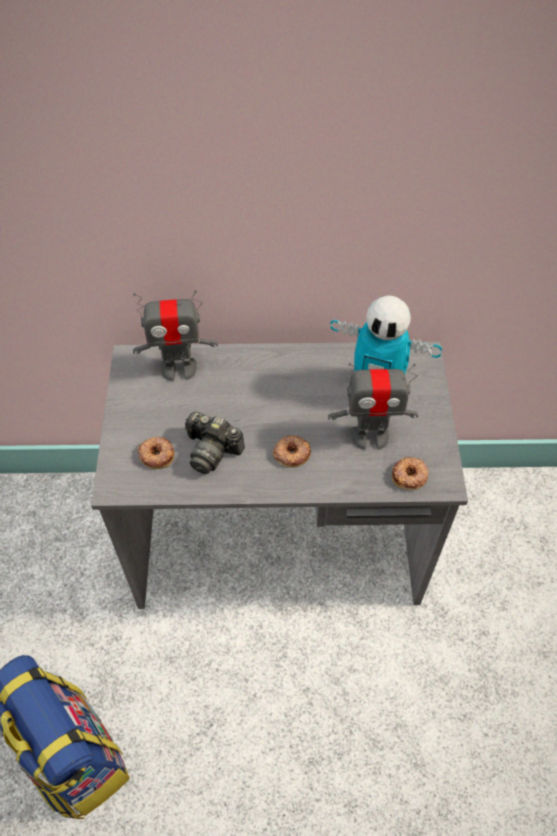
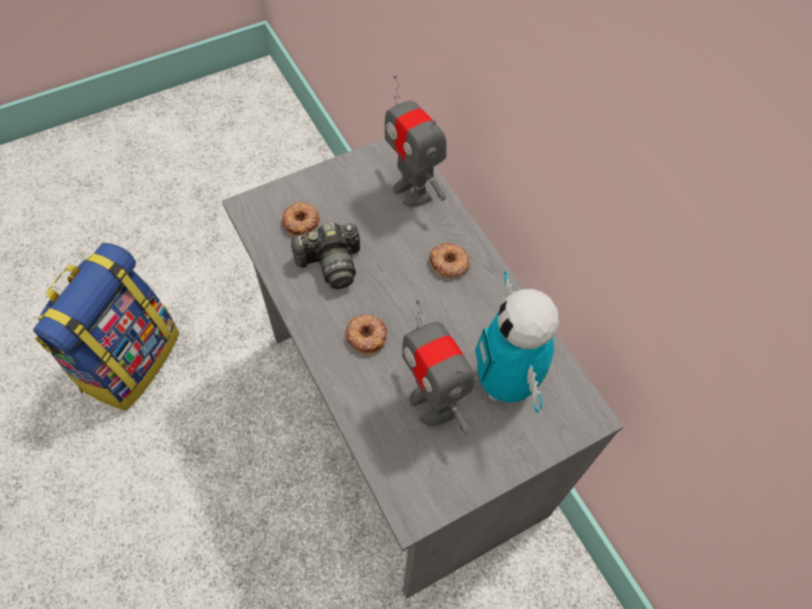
camera: 60 degrees right, 5 degrees up
(212, 450) = (331, 264): camera -> camera turned 105 degrees counterclockwise
(410, 476) = (402, 468): donut -> donut (449, 263)

